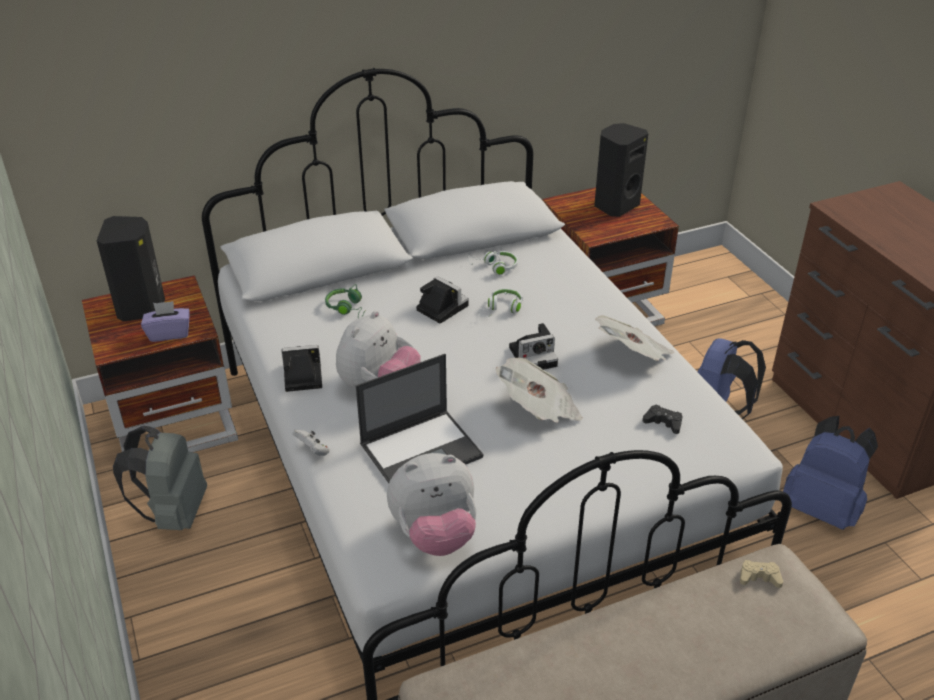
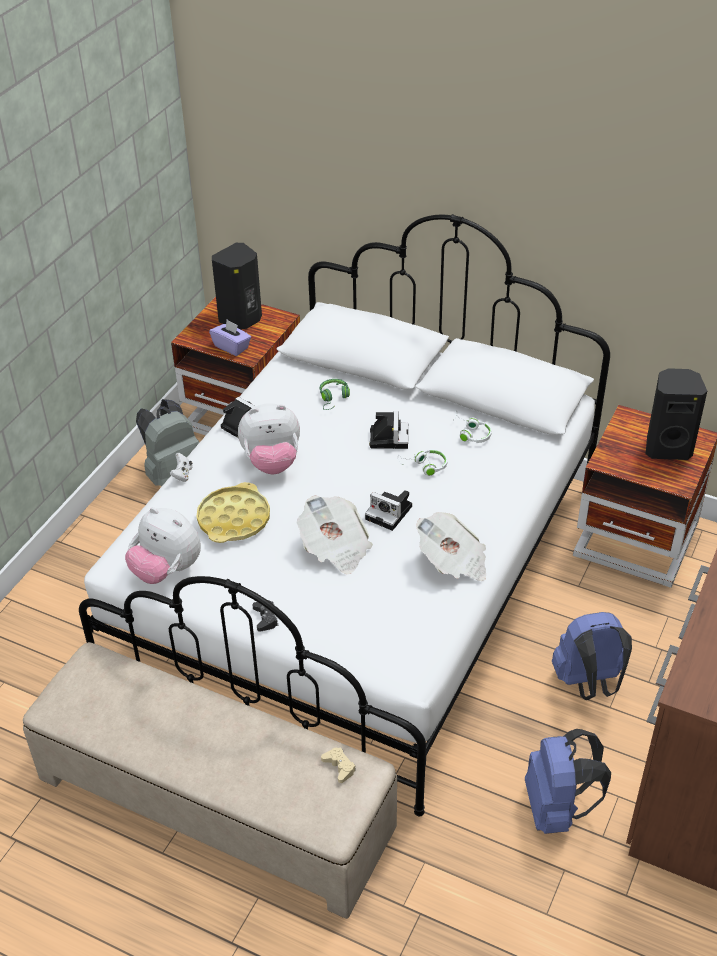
camera: 50 degrees right, 5 degrees up
(422, 450) = (234, 519): laptop -> yellow tray
(663, 423) = (393, 617): black game controller -> black game controller (265, 618)

